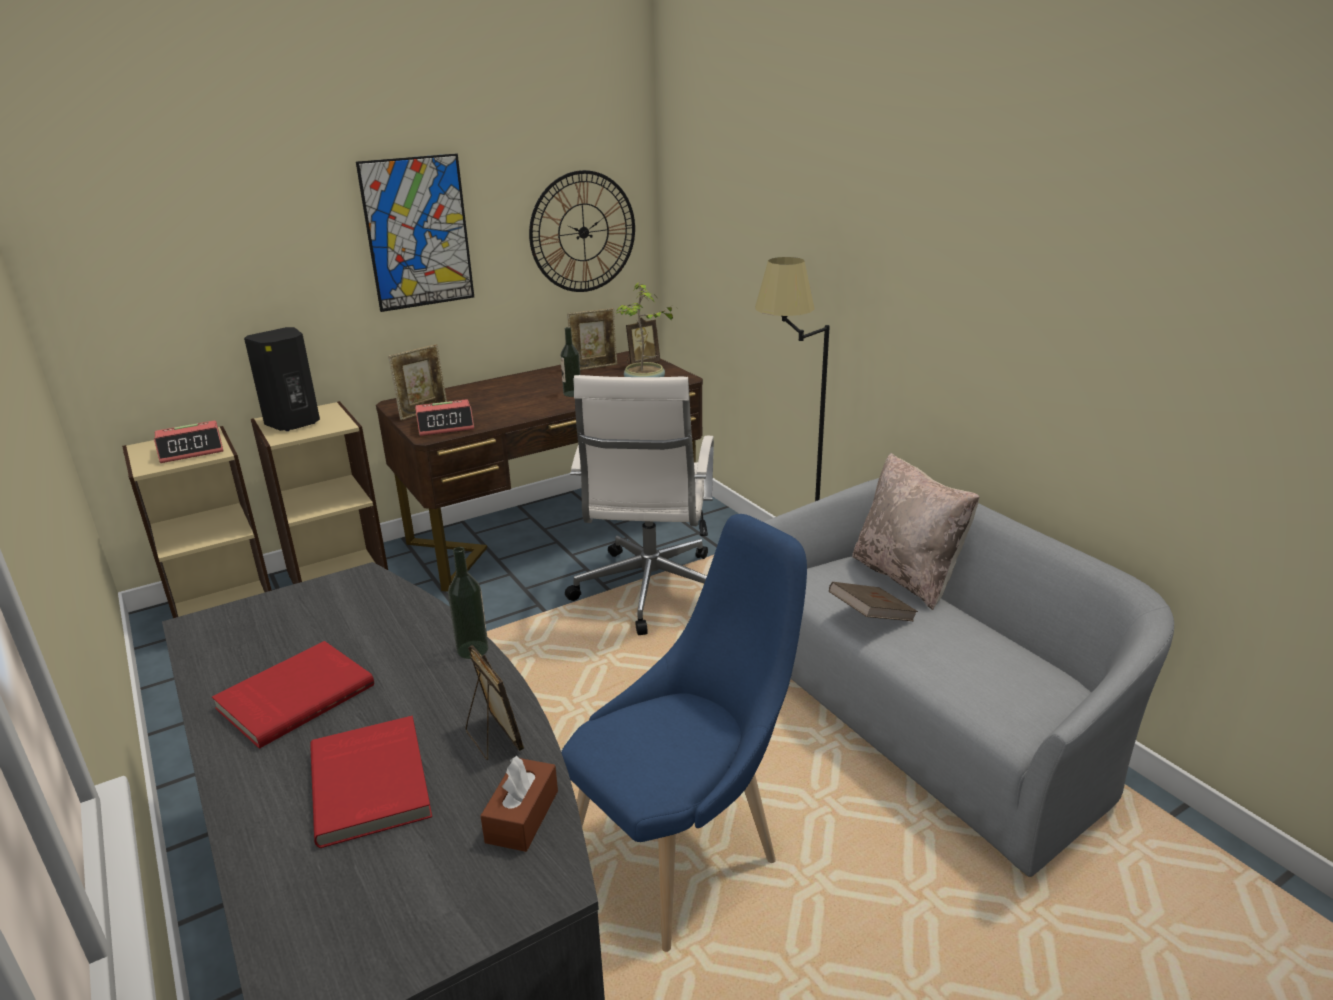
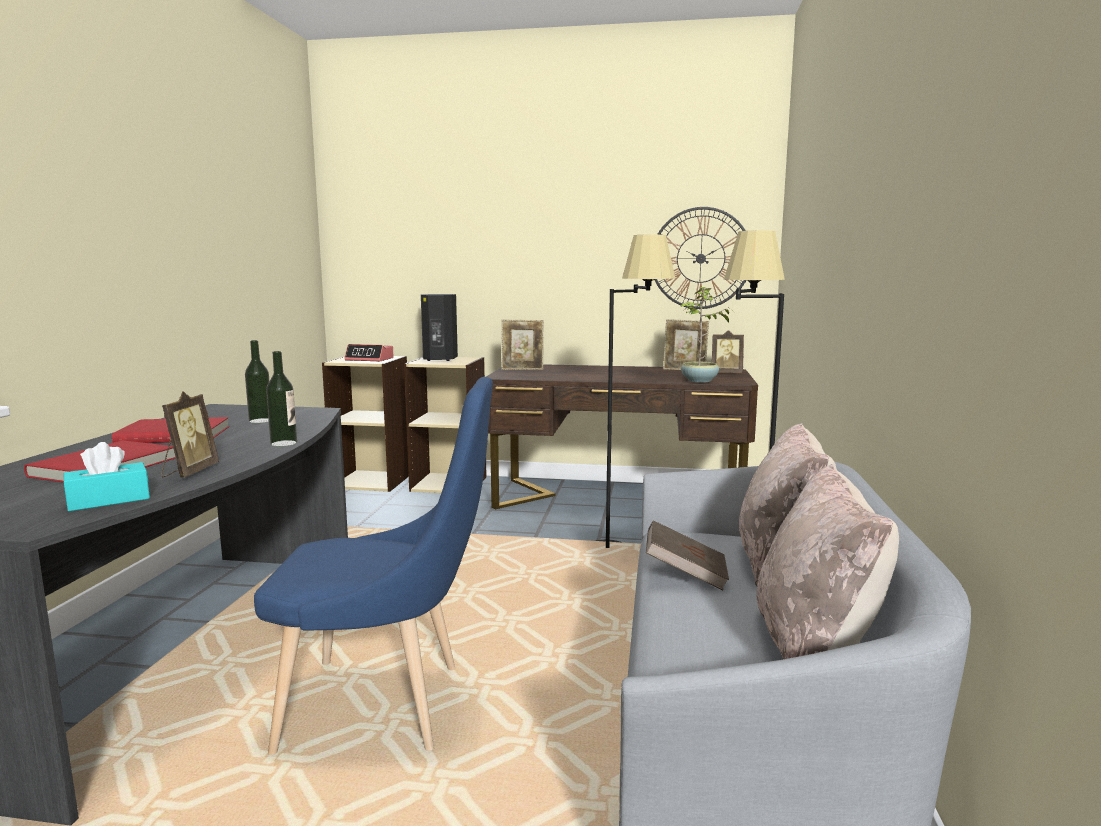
camera: 40 degrees right, 15 degrees down
(418, 233) = (560, 243): picture -> none
(446, 426) = (520, 375): alarm clock -> none
(522, 816) = (109, 500): brown tissue box -> turquoise tissue box
(572, 393) = (636, 376): bottle -> bottle (260, 420)
(649, 592) = (626, 552): white office chair -> black floor lamp
(1021, 645) = (814, 649): none -> beige pillow

